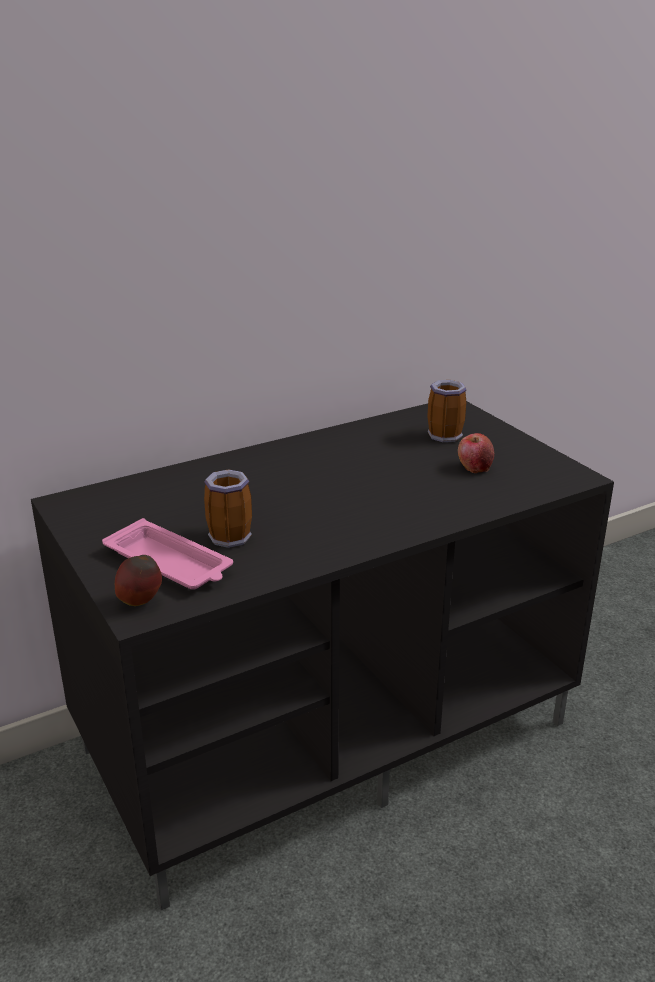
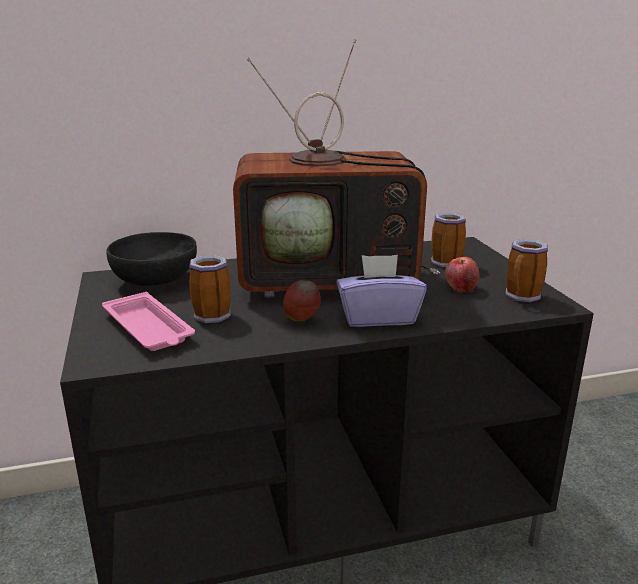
camera: 15 degrees right, 5 degrees down
(130, 497) = (156, 279): none -> black bowl
(140, 602) = (101, 355): apple -> apple (302, 320)
(332, 472) = (331, 278): none -> television
(408, 515) = (378, 317): none -> purple tissue box
(540, 471) = (522, 297): none -> mug

